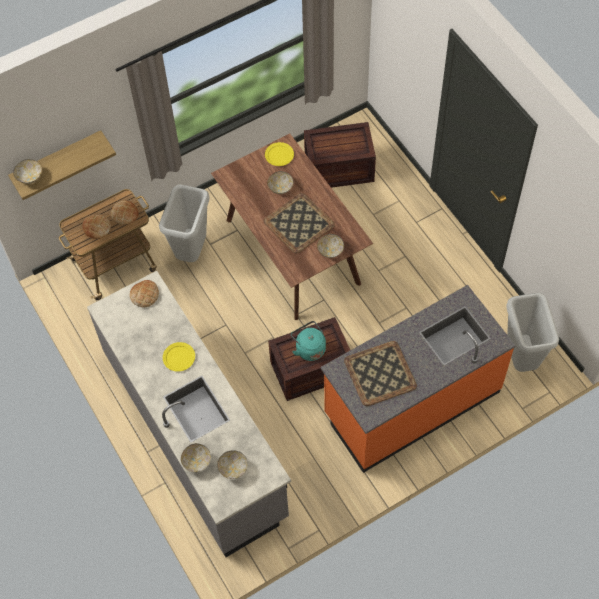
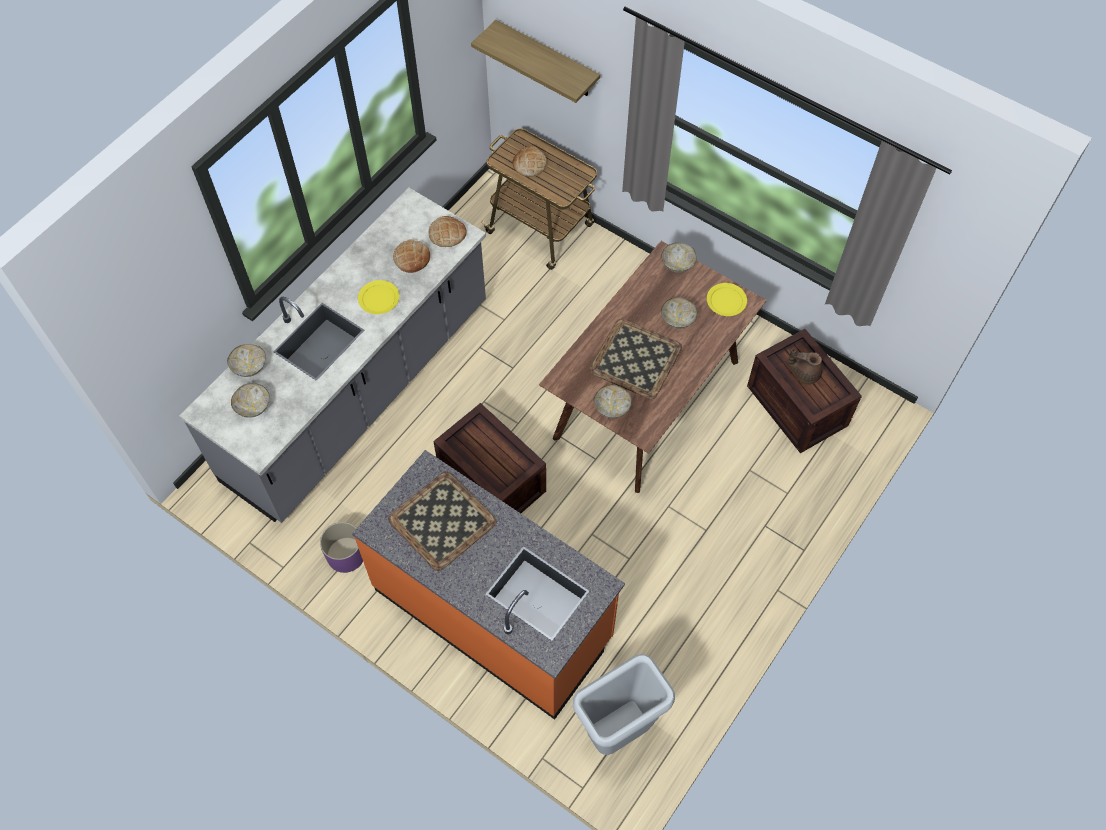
camera: 65 degrees right, 0 degrees up
(30, 177) = (500, 39): bowl -> bowl (677, 265)
(124, 214) = (561, 182): bread -> bread (412, 258)
(191, 251) = (594, 295): grey trash can -> none
(309, 348) = (490, 451): turquoise kettle -> none
(327, 484) = (345, 555): none -> purple planter
(336, 145) = (804, 373): none -> brown teapot

